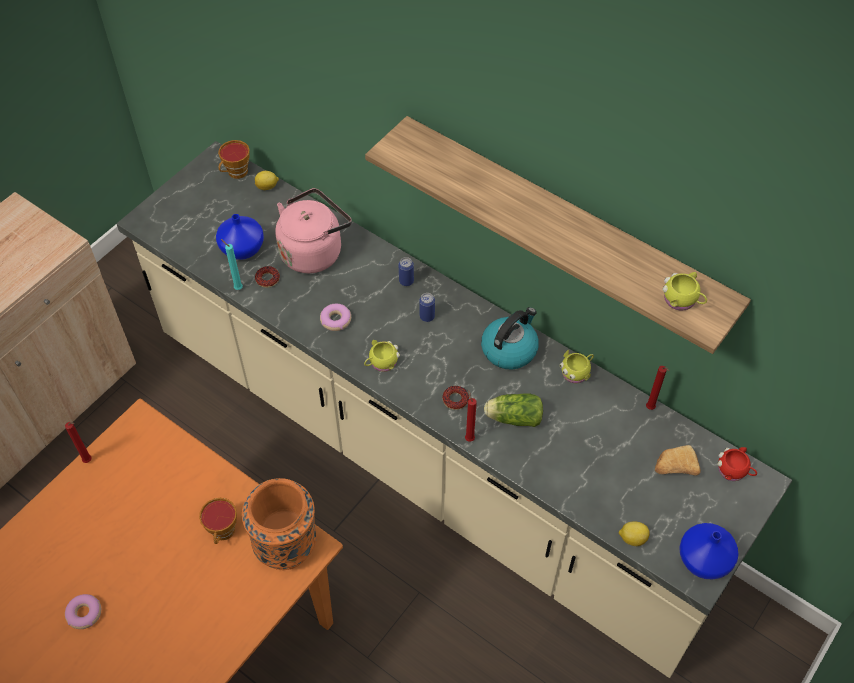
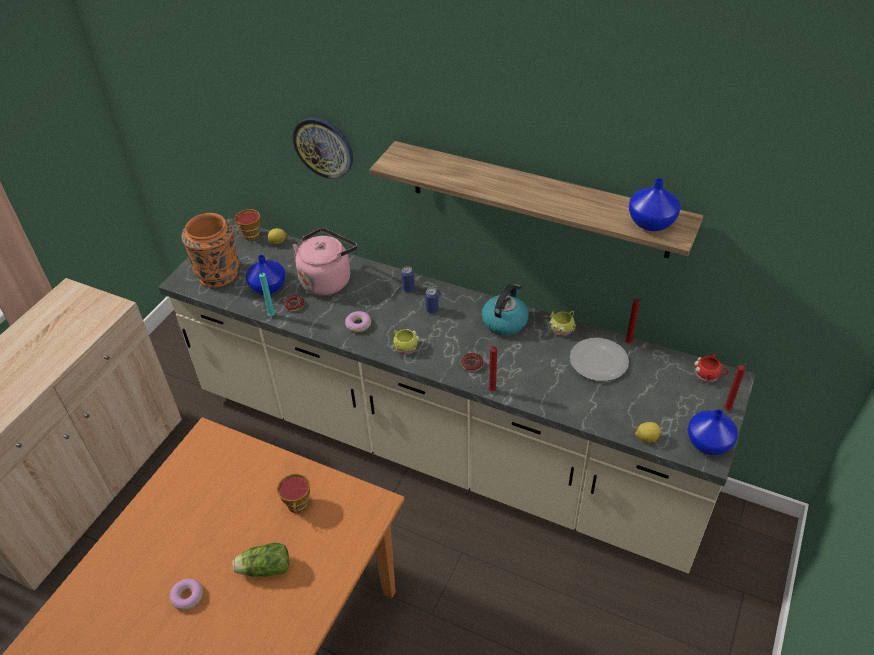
camera: 10 degrees left, 10 degrees down
(89, 461) = (167, 473): red candle -> red candle (729, 409)
(286, 543) = (355, 505): orange vase -> orange vase (218, 274)
(326, 98) = (323, 147): none -> wall clock
(512, 417) = (522, 369): lettuce -> lettuce (263, 568)
(605, 425) = (598, 361): none -> plate
(673, 467) = (661, 381): bread -> none
(682, 300) = (651, 223): yellow mug -> blue vase

